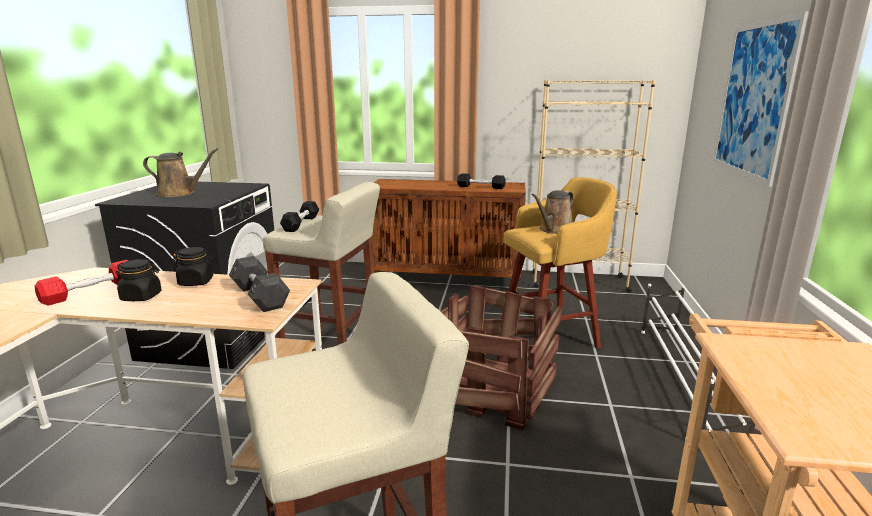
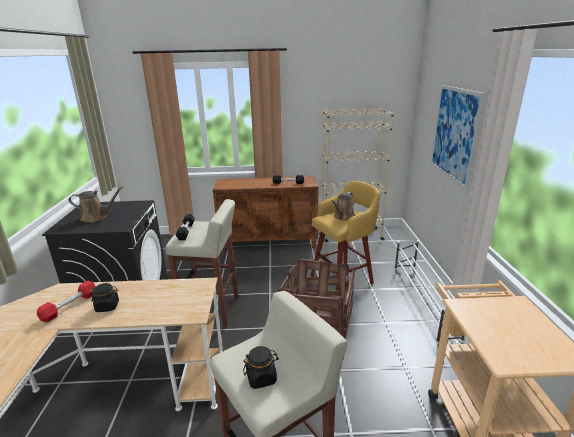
camera: 10 degrees left, 5 degrees up
(196, 282) = (137, 289): black jar -> black jar (261, 378)
(260, 297) = (185, 297): grey dumbbell -> none

